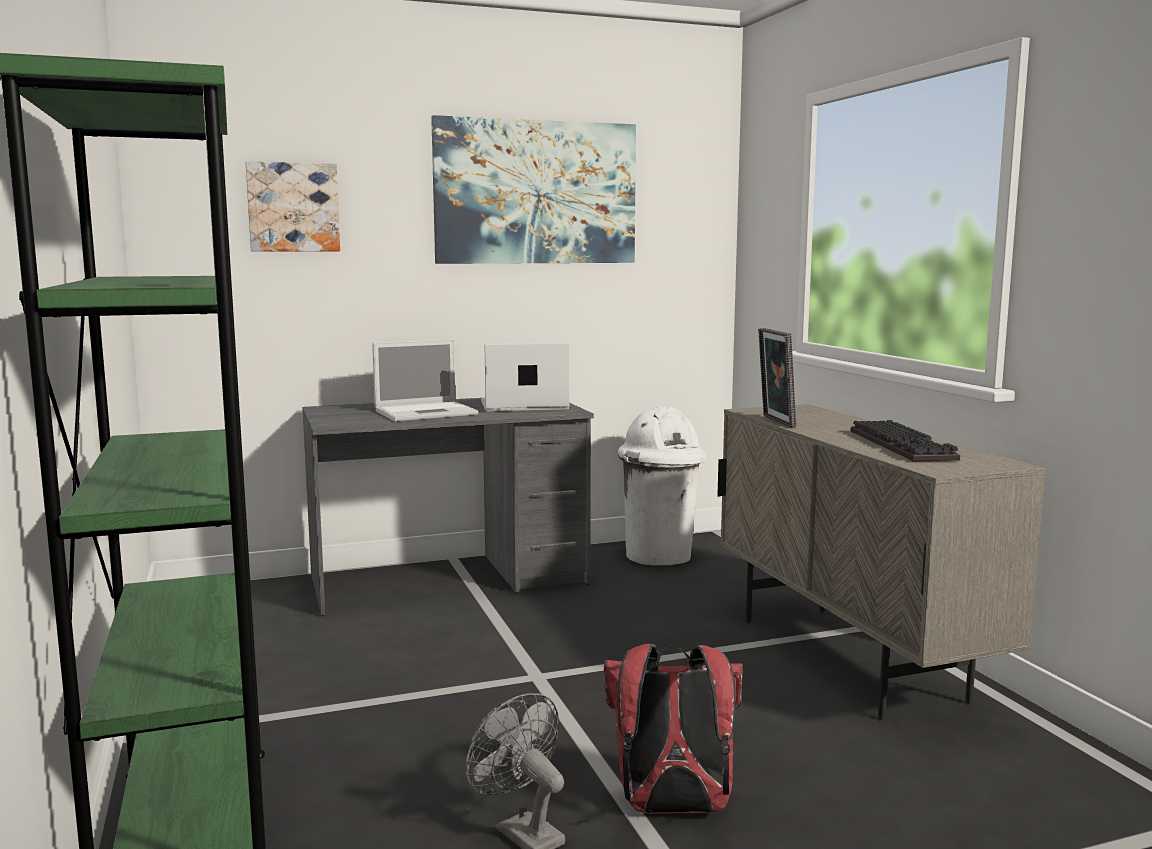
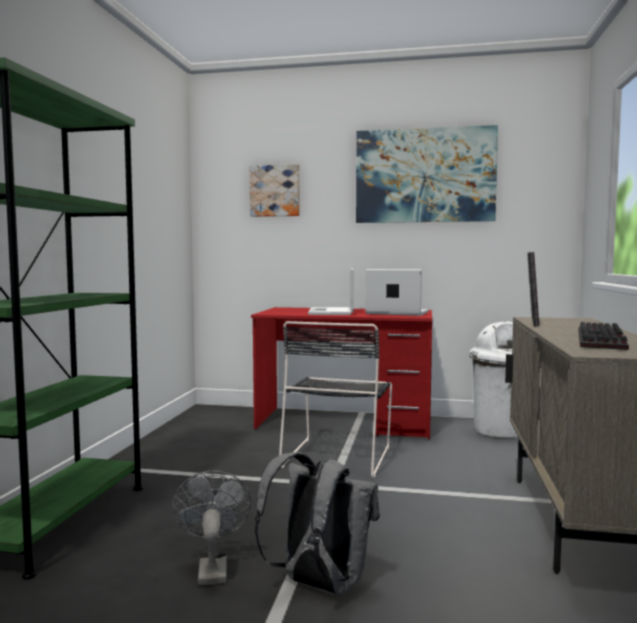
camera: 30 degrees right, 5 degrees down
(427, 412) = (331, 312): laptop -> laptop turned 90 degrees clockwise
(449, 580) = (345, 423): grey desk -> red desk
(497, 633) = (338, 455): none -> black chair
(672, 809) = (318, 585): red backpack -> grey backpack

